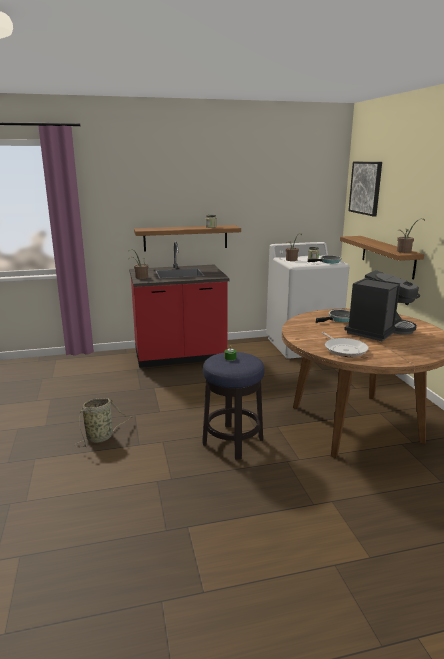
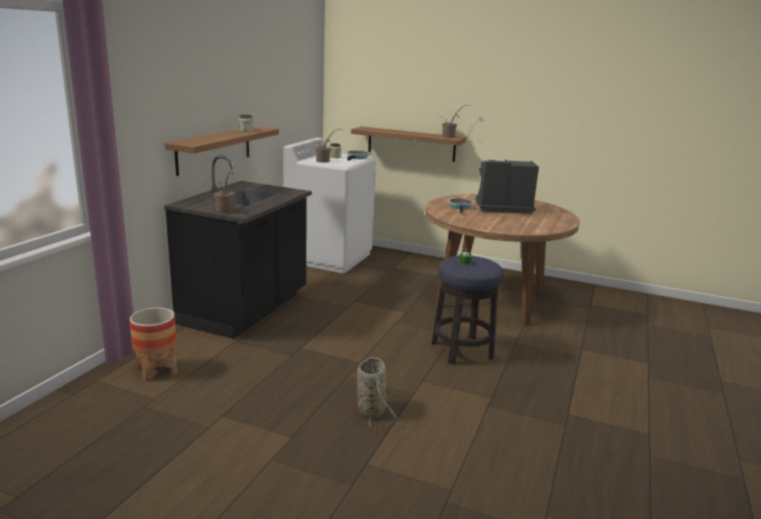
camera: 55 degrees left, 0 degrees up
(80, 366) = (157, 370): none -> planter
(179, 356) = (246, 310): red counter -> black counter
(344, 349) = (528, 226): frying pan -> none
(365, 188) = (363, 75): picture -> none
(378, 330) = (501, 208): coffee machine -> coffee machine turned 75 degrees counterclockwise

